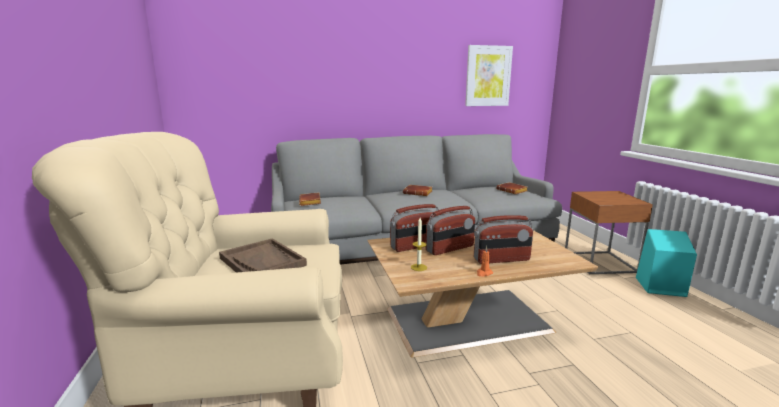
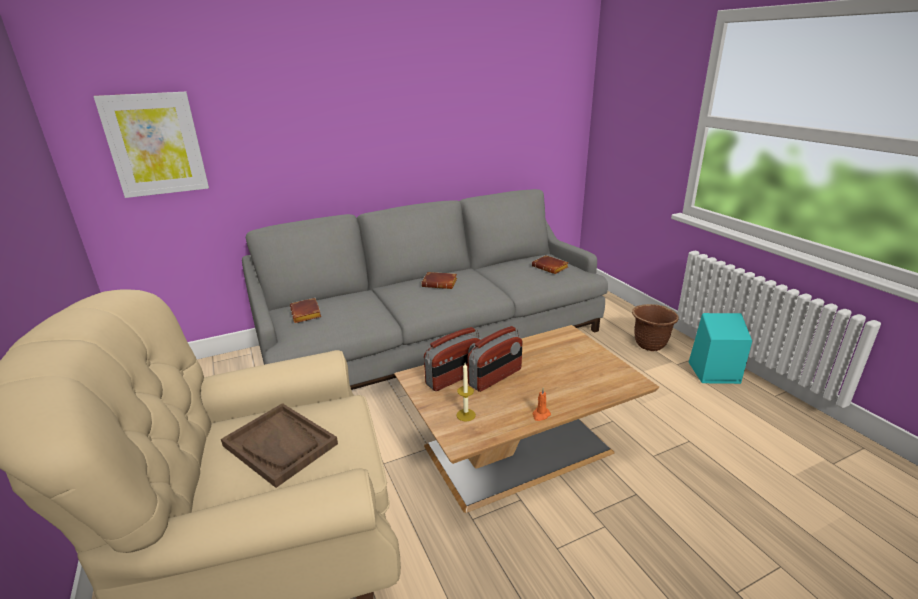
camera: 10 degrees left, 10 degrees up
(488, 76) = (512, 115): picture -> picture (155, 144)
(501, 260) = (556, 389): radio -> none
(599, 262) = (649, 344): brown side table -> brown planter

